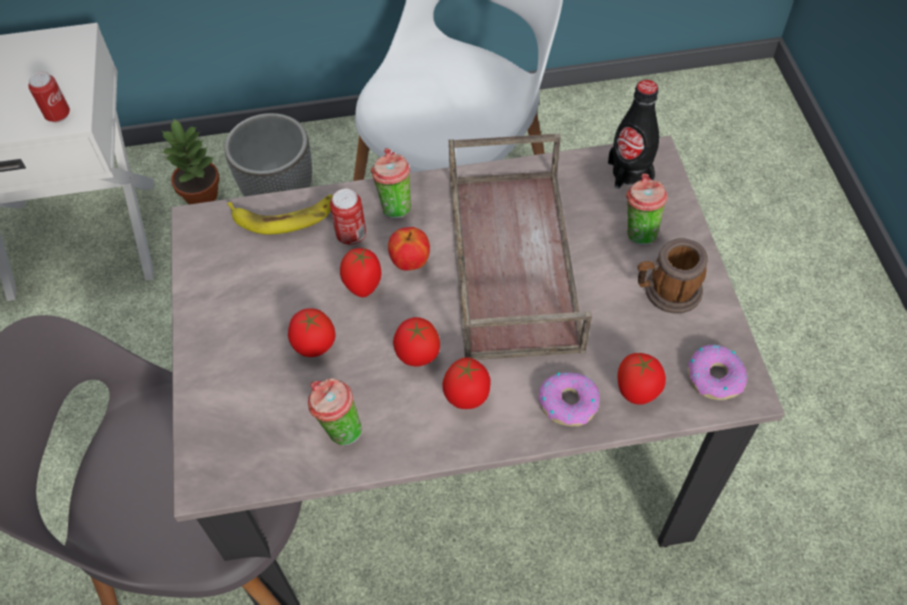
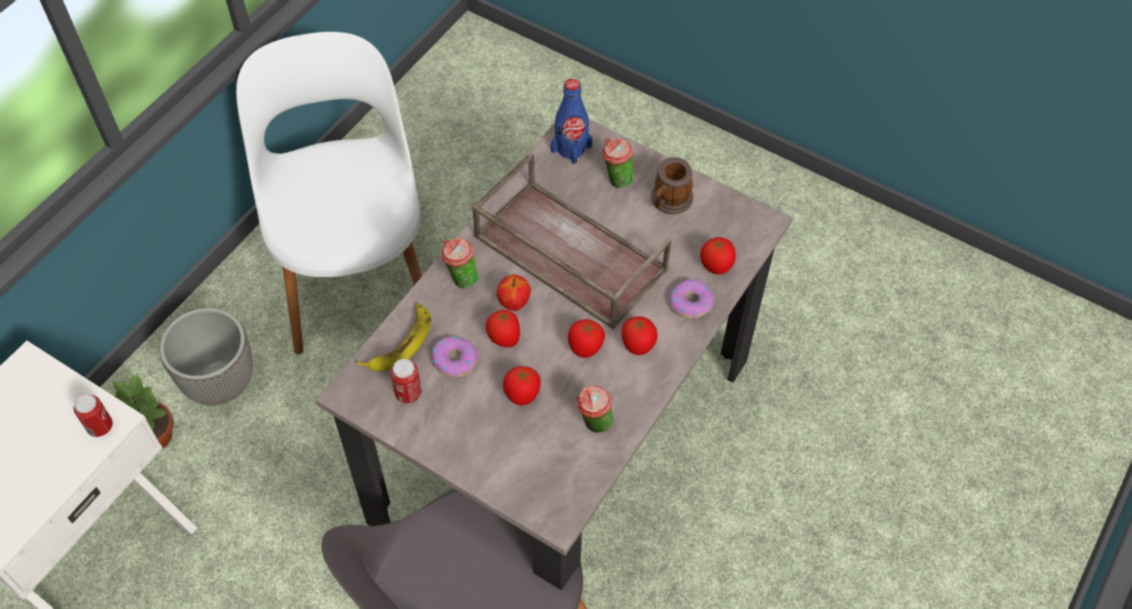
camera: 50 degrees left, 0 degrees up
(351, 235) = (458, 318): can -> can (408, 393)
(630, 172) = (571, 149): black bottle -> blue bottle
(715, 377) = (742, 226): donut -> donut (454, 360)

